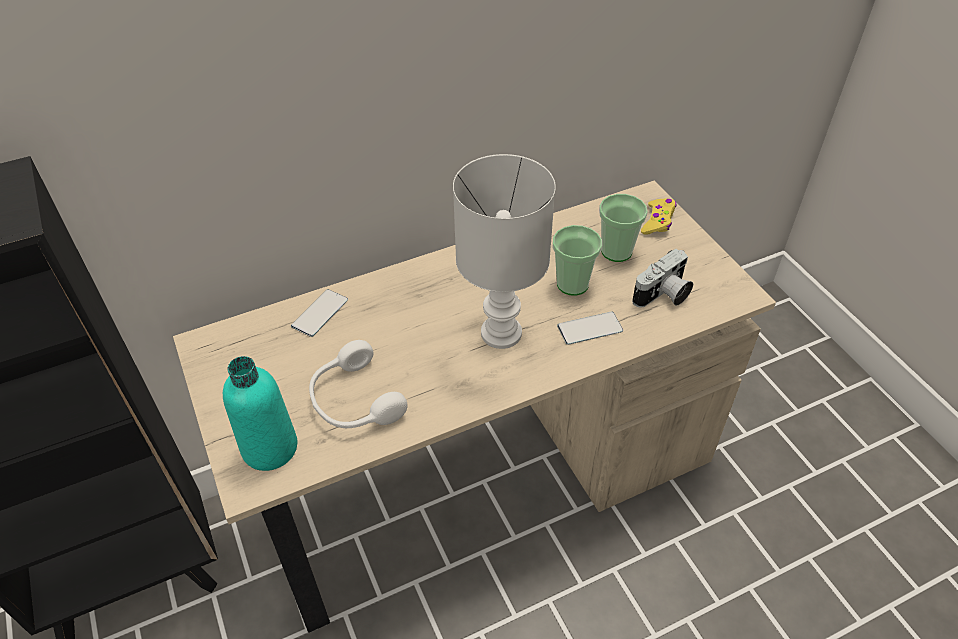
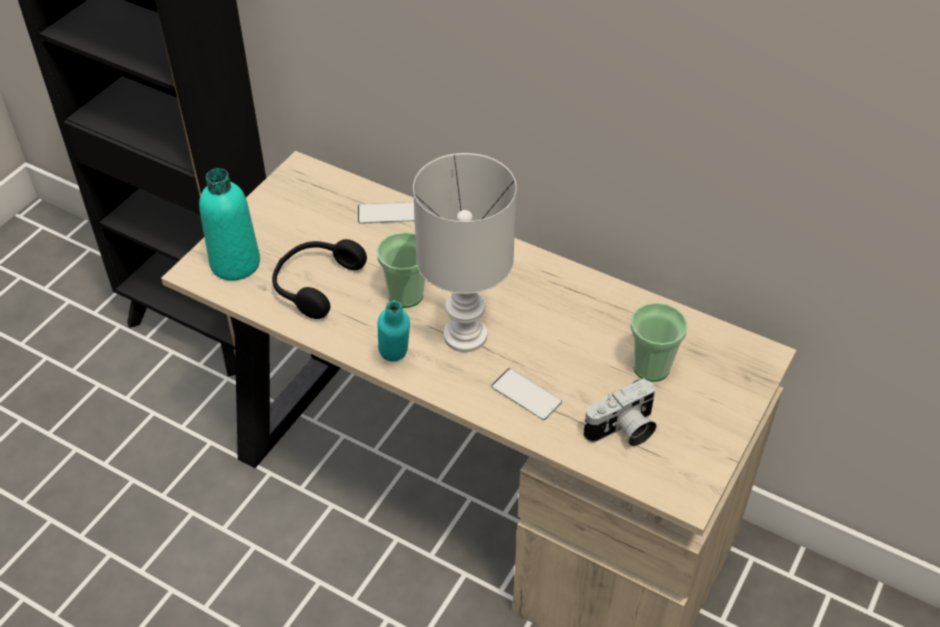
camera: 55 degrees right, 0 degrees up
(353, 401) = (315, 284): white headphones -> black headphones
(494, 391) = (395, 364): none -> turquoise bottle
(572, 284) = (573, 355): cup -> cup (405, 295)
(658, 221) = (731, 380): yellow game controller -> none
(663, 295) = (623, 431): camera -> camera turned 45 degrees counterclockwise

